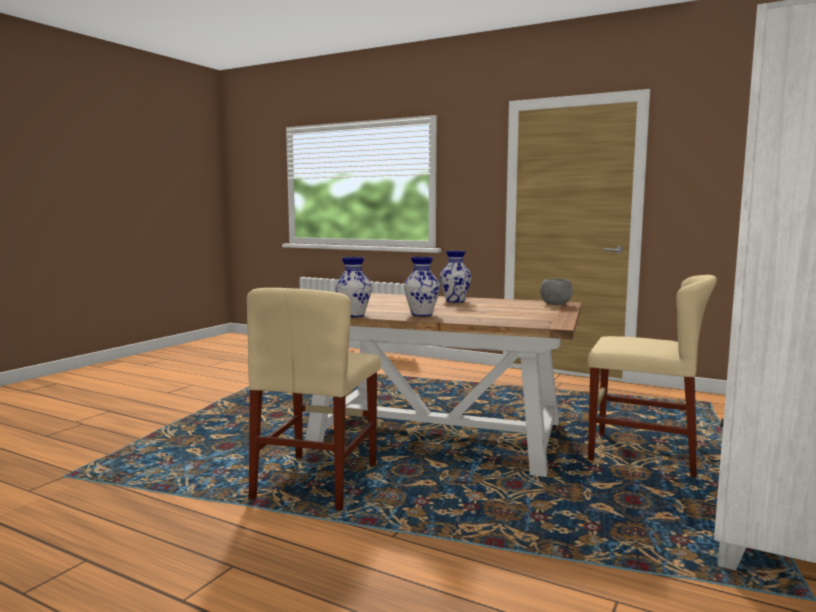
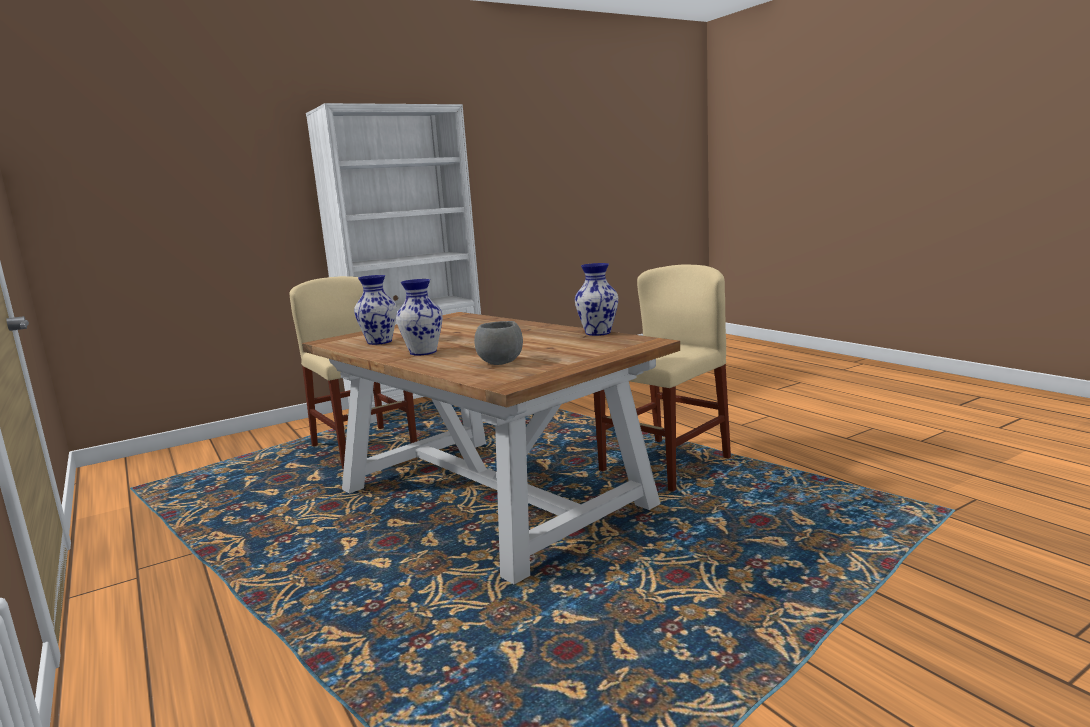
camera: 150 degrees left, 5 degrees up
(421, 314) = (526, 331): vase -> vase (380, 342)
(556, 304) = (346, 339): grey bowl -> grey bowl (499, 362)

